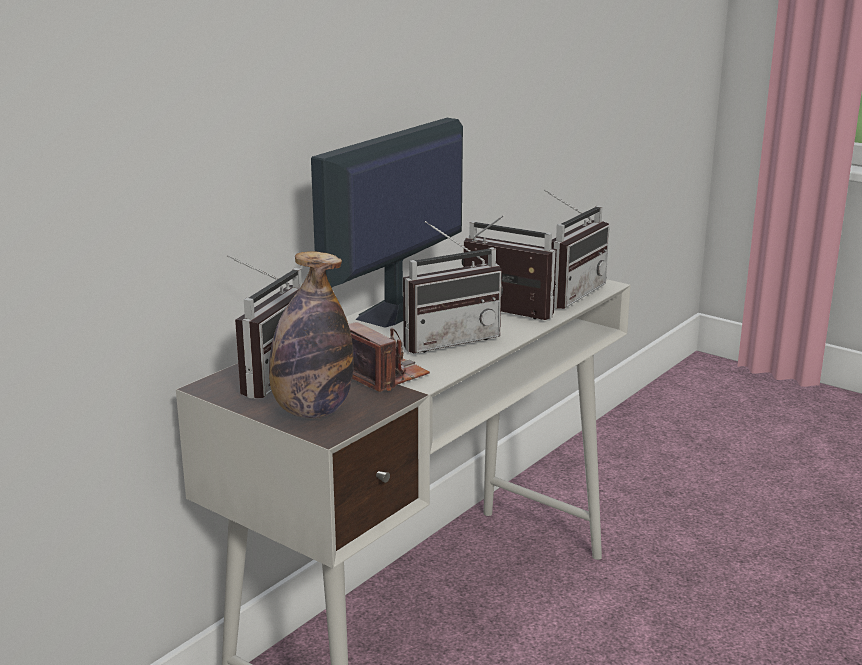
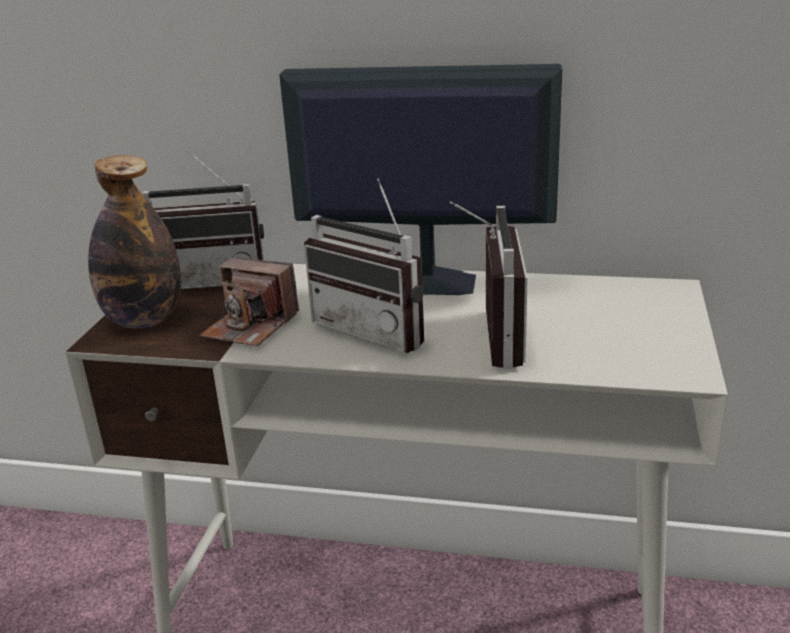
camera: 65 degrees right, 5 degrees up
(384, 375) = (250, 326): camera -> camera turned 90 degrees clockwise
(566, 294) = (614, 358): radio -> none

